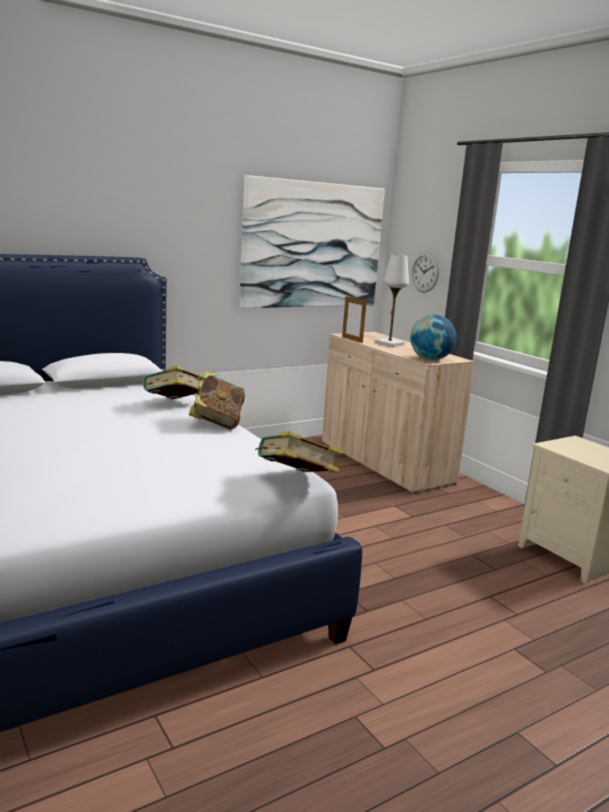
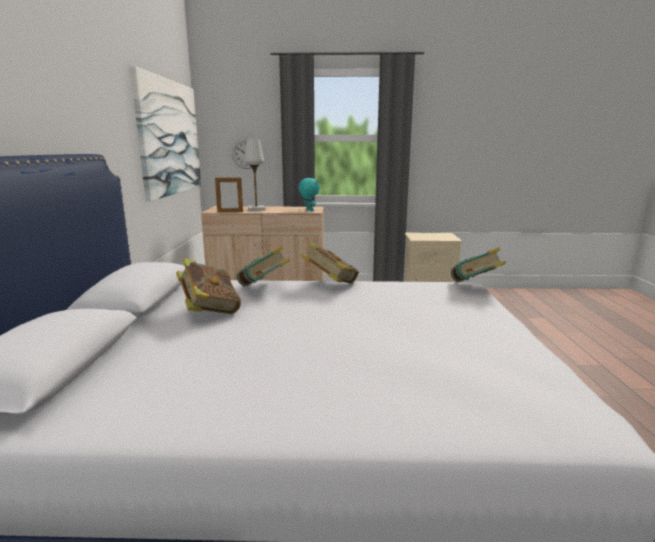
camera: 55 degrees left, 0 degrees up
(101, 401) = (209, 311): none -> book
(430, 359) = (309, 210): globe -> turquoise plush toy

